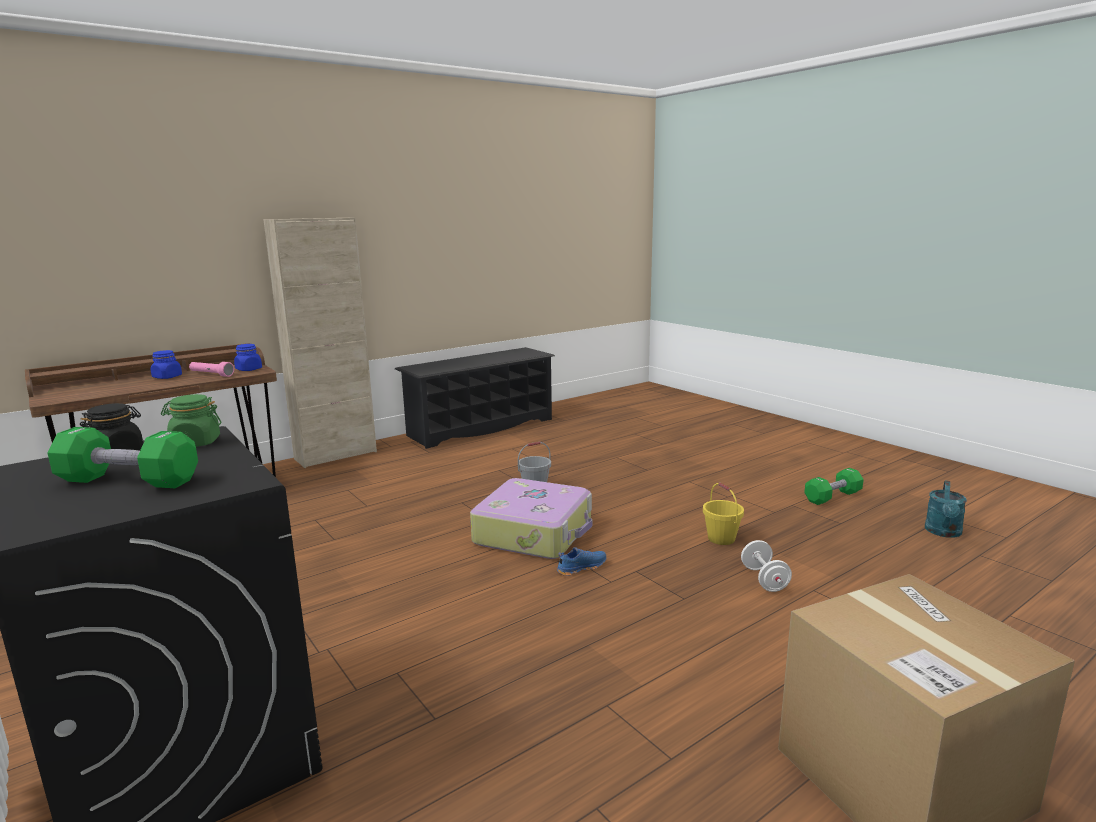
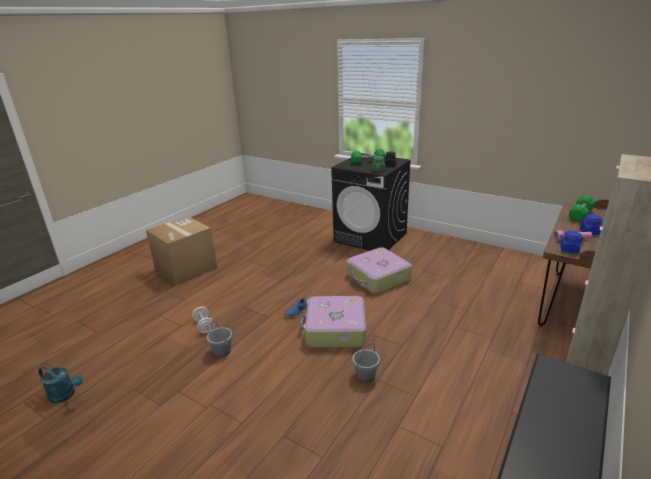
camera: 160 degrees right, 10 degrees up
(366, 599) = (378, 277): none -> suitcase
(721, 538) = (222, 351): yellow bucket -> grey bucket
(832, 497) = (118, 428): green dumbbell -> green dumbbell (580, 215)
(943, 533) = (66, 395): turquoise watering can -> turquoise watering can turned 105 degrees clockwise

